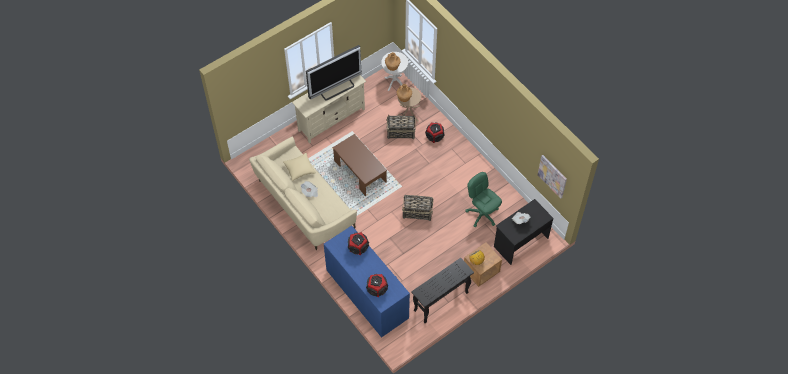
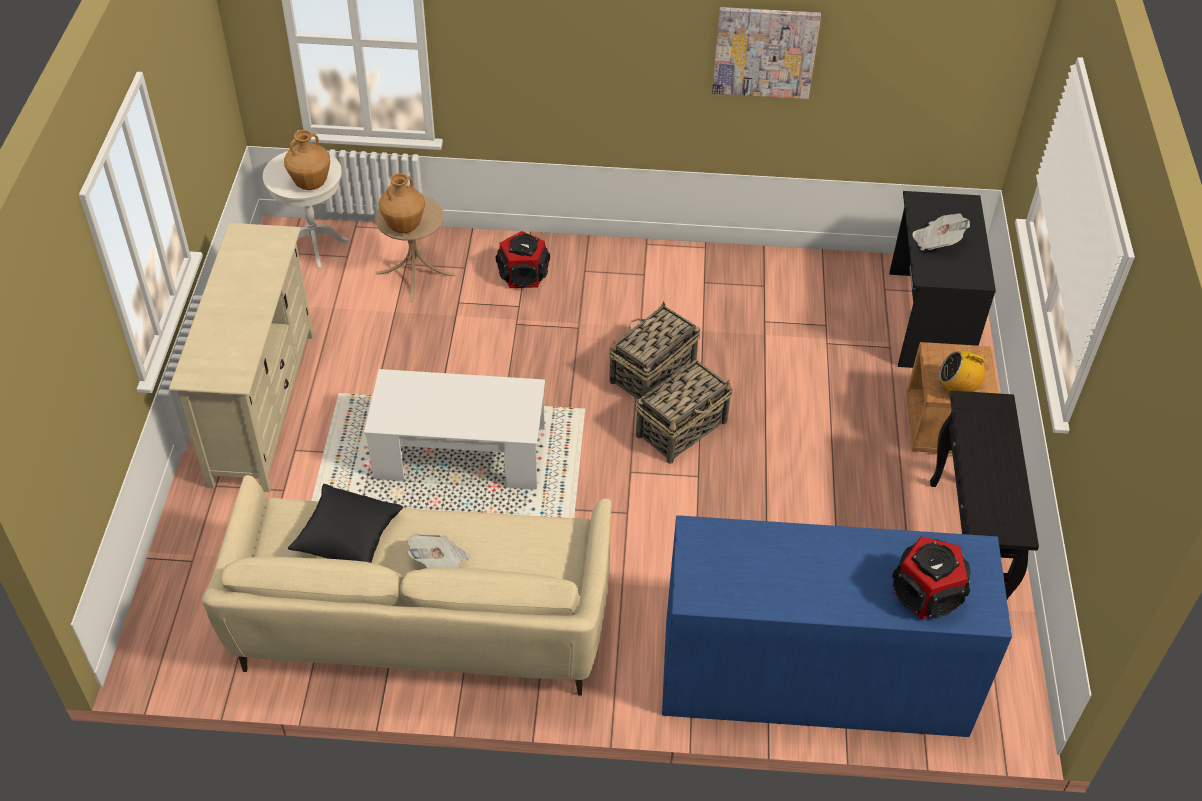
camera: 50 degrees left, 10 degrees down
(299, 169) = (347, 536): beige pillow -> black pillow
(336, 88) = (249, 285): television -> none
(358, 247) = (757, 546): speaker -> none
(360, 171) = (460, 453): brown coffee table -> white coffee table
(400, 132) = (445, 318): basket -> basket (652, 373)
(482, 214) = (798, 331): green office chair -> none
(552, 176) = (941, 83): picture -> picture (765, 52)

